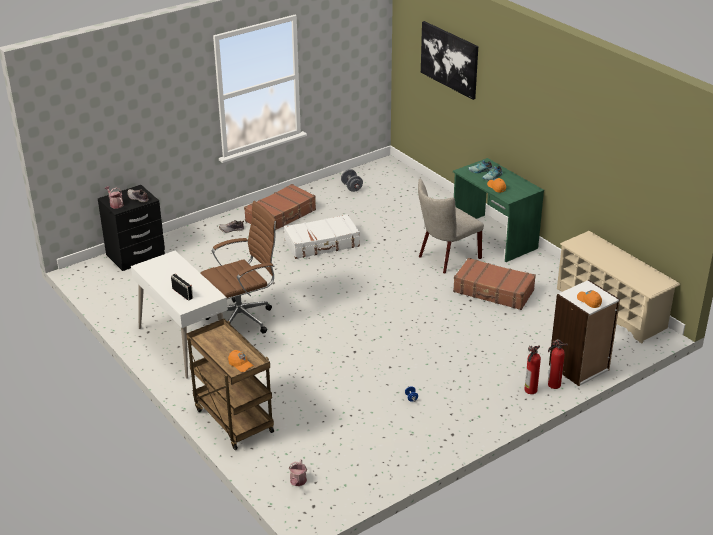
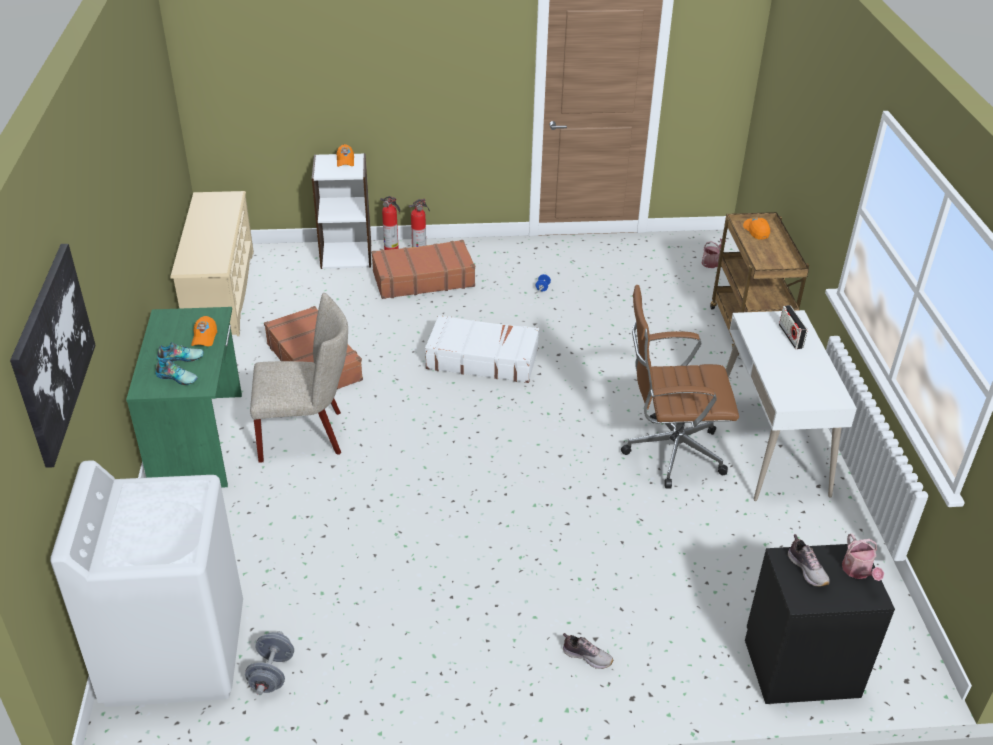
camera: 150 degrees left, 5 degrees up
(281, 216) = (471, 652): brown suitcase -> brown suitcase (423, 279)
(322, 244) = (455, 543): white suitcase -> white suitcase (482, 359)
(395, 181) = (175, 652): none -> white washing machine

